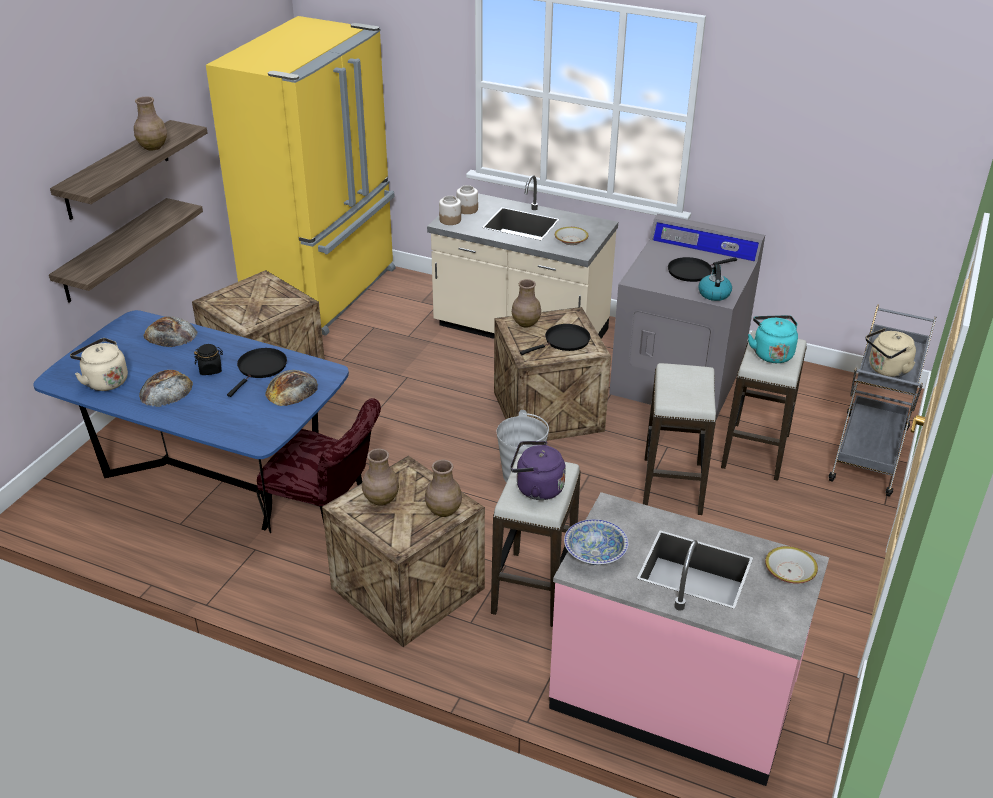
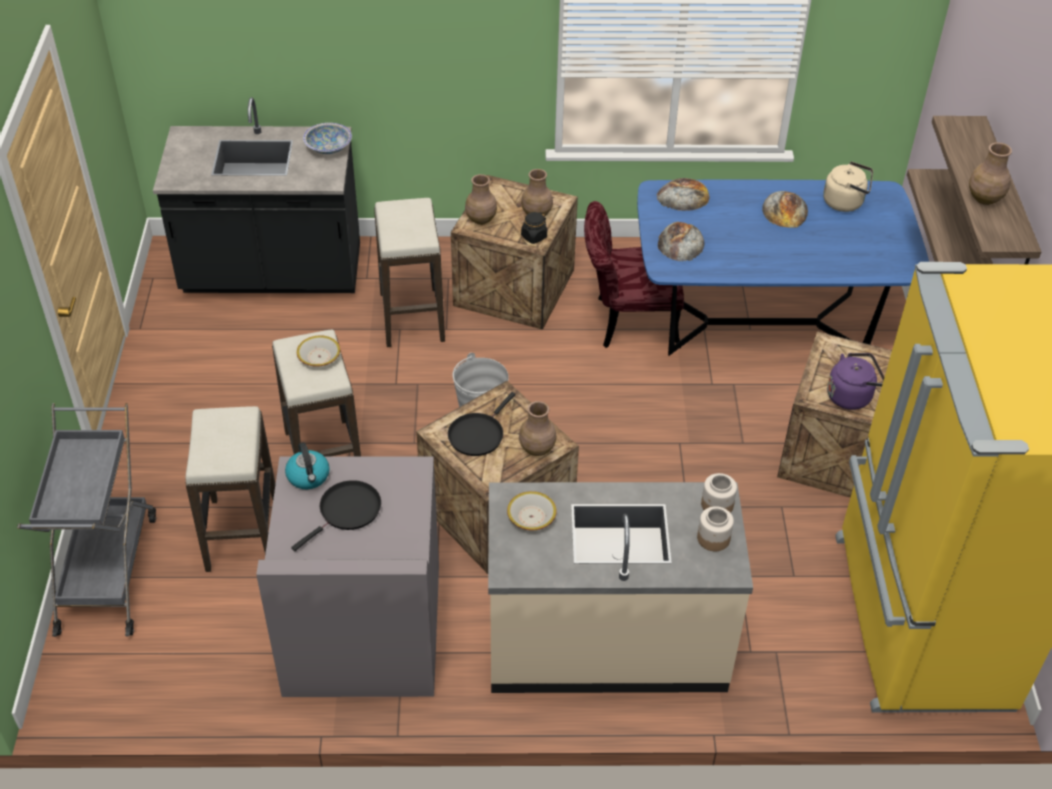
camera: 155 degrees right, 10 degrees up
(170, 334) = (855, 264): bread -> bread (683, 196)
(210, 369) = (772, 240): black jar -> black jar (533, 237)
(260, 368) = (730, 254): black frying pan -> none
(536, 488) = (405, 218): purple kettle -> purple kettle (851, 396)
(672, 698) = (272, 273): pink counter -> black counter
(771, 353) = (225, 438): turquoise kettle -> none
(789, 571) = (182, 172): bowl -> bowl (319, 357)
(886, 370) = (88, 463): beige kettle -> none

